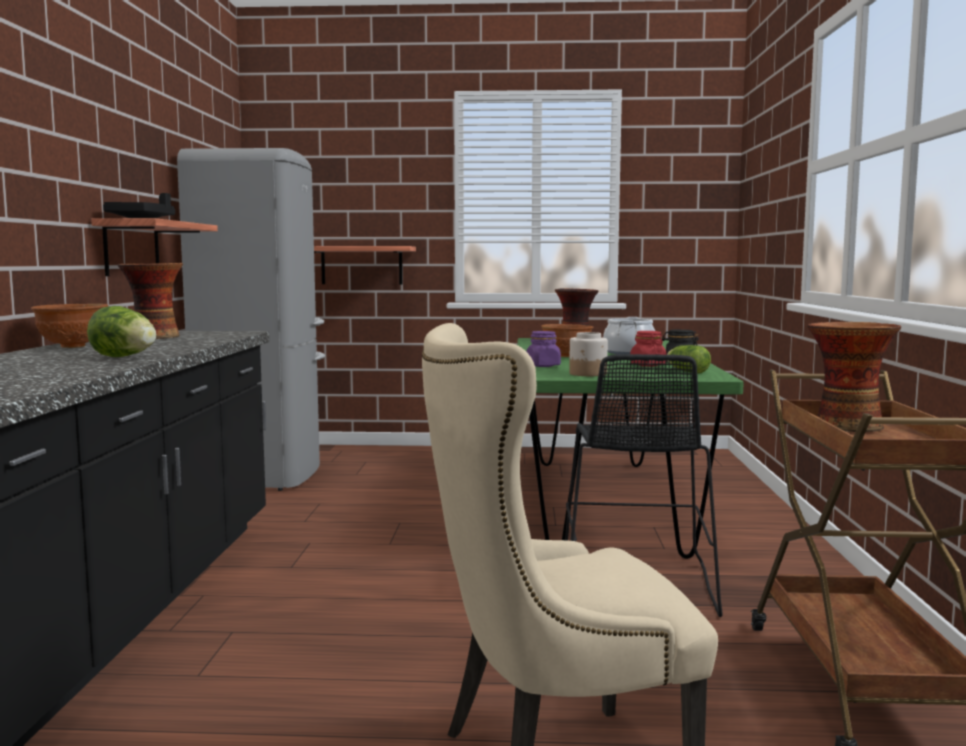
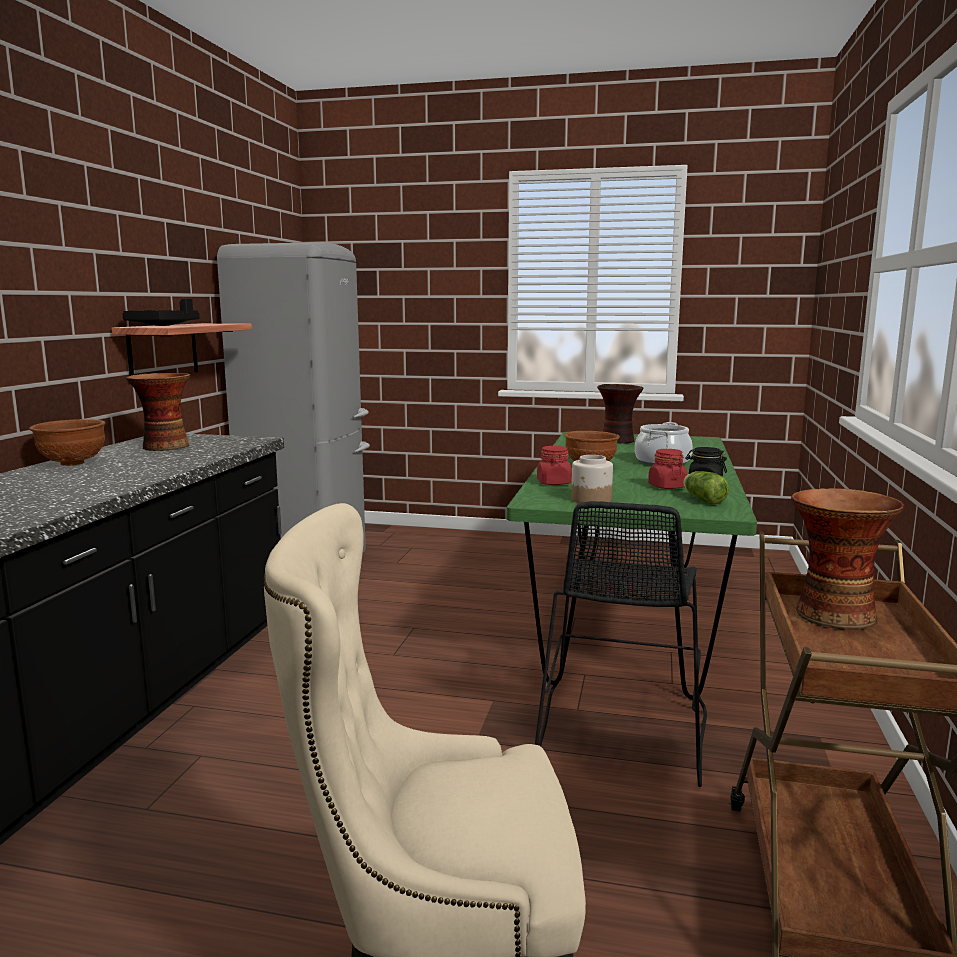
camera: 10 degrees right, 5 degrees up
(125, 357) = (95, 487): lettuce -> none
(361, 265) = (416, 351): shelf -> none
(543, 366) = (554, 483): purple jar -> red jar

